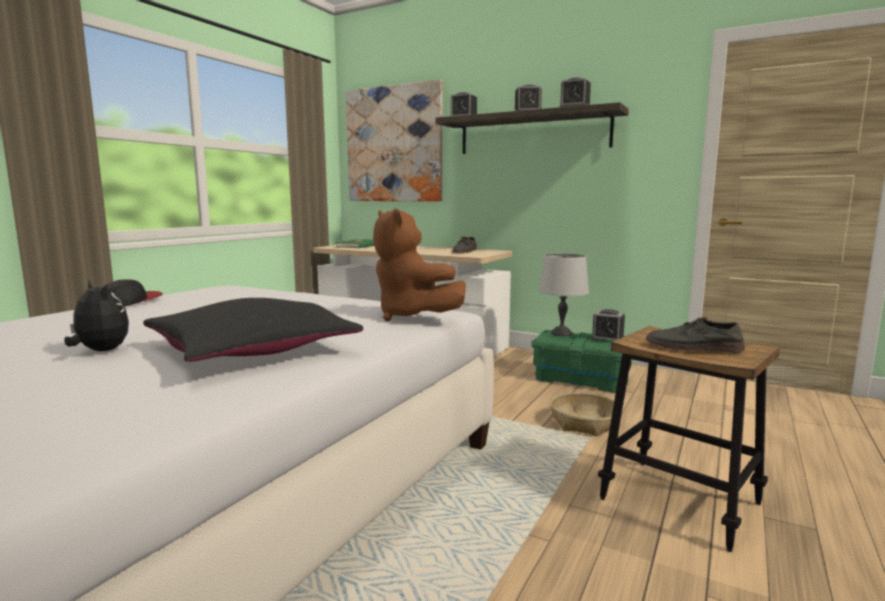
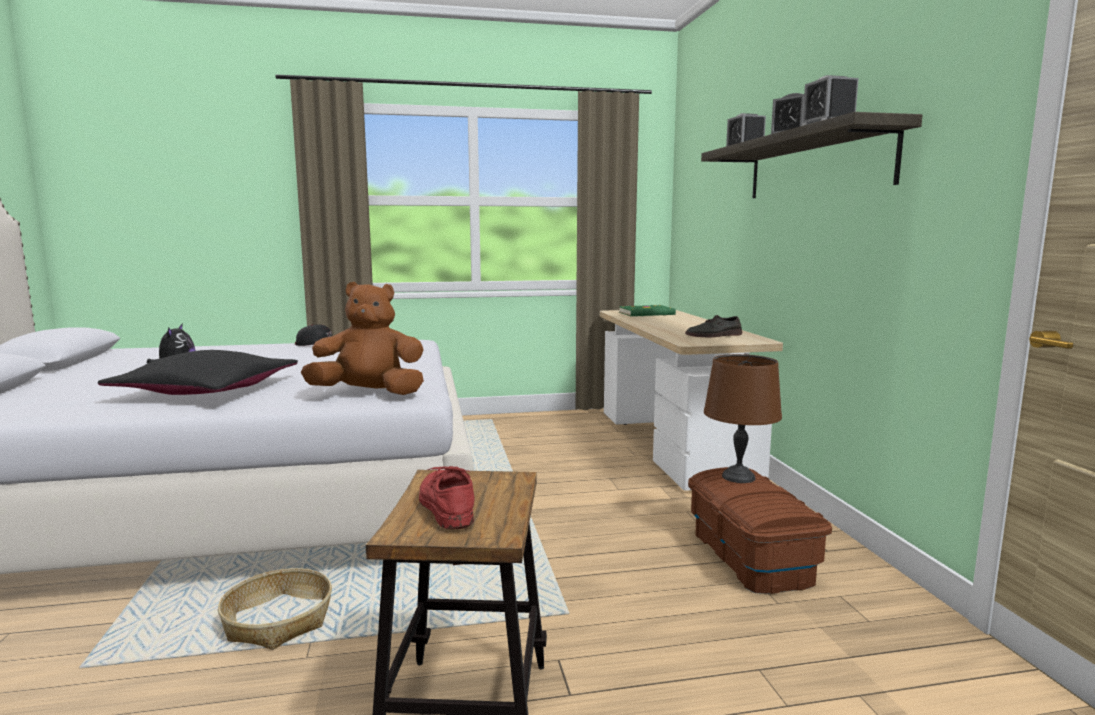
camera: 50 degrees right, 0 degrees up
(394, 144) = (705, 187): picture -> none
(411, 316) = (369, 394): brown plush toy -> brown plush toy turned 75 degrees clockwise
(561, 333) = (738, 476): grey table lamp -> brown table lamp
(581, 380) = (751, 556): green storage box -> brown storage box
(585, 422) = (611, 598): basket -> basket (279, 621)
(607, 339) = (773, 504): alarm clock -> none
(693, 347) = (445, 505): grey shoe -> red shoe

